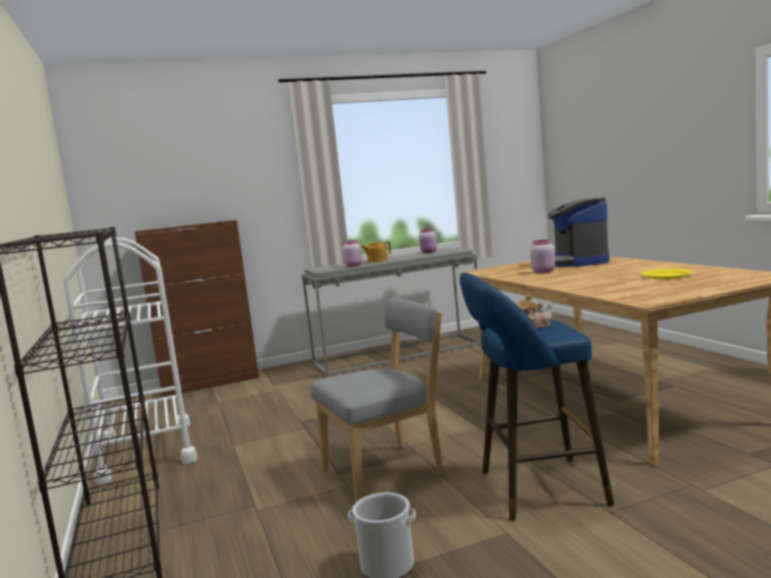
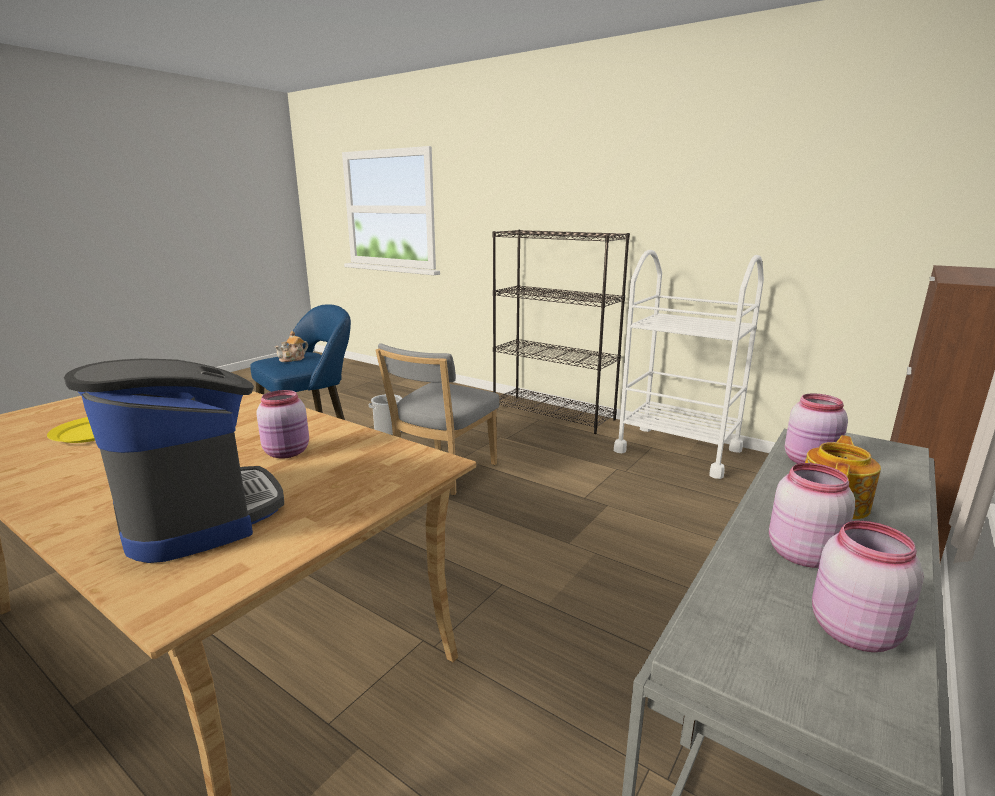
camera: 145 degrees right, 10 degrees up
(412, 256) = (800, 553): none -> pink jar

